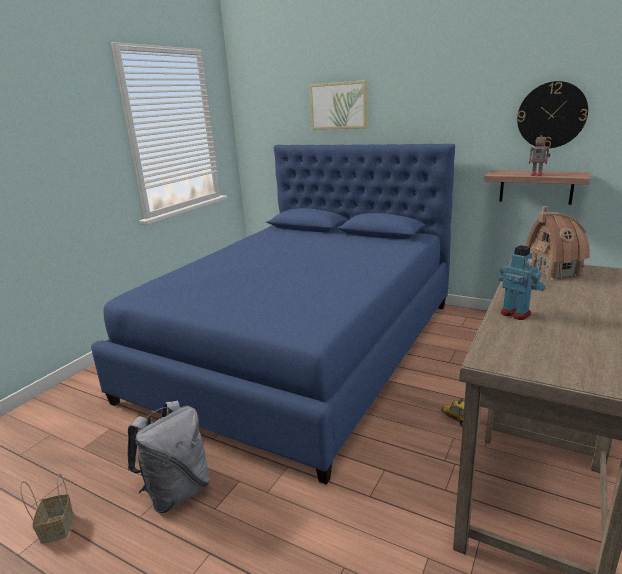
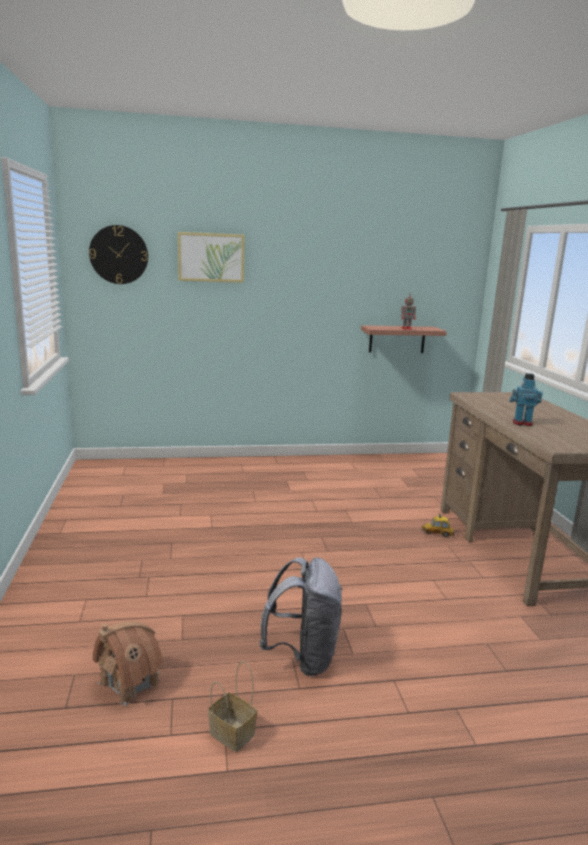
camera: 40 degrees left, 5 degrees down
(302, 348) = (246, 516): blue bed -> none
(551, 115) = (407, 280): wall clock -> wall clock (119, 254)
(554, 271) = (492, 397): toy house -> toy house (129, 682)

